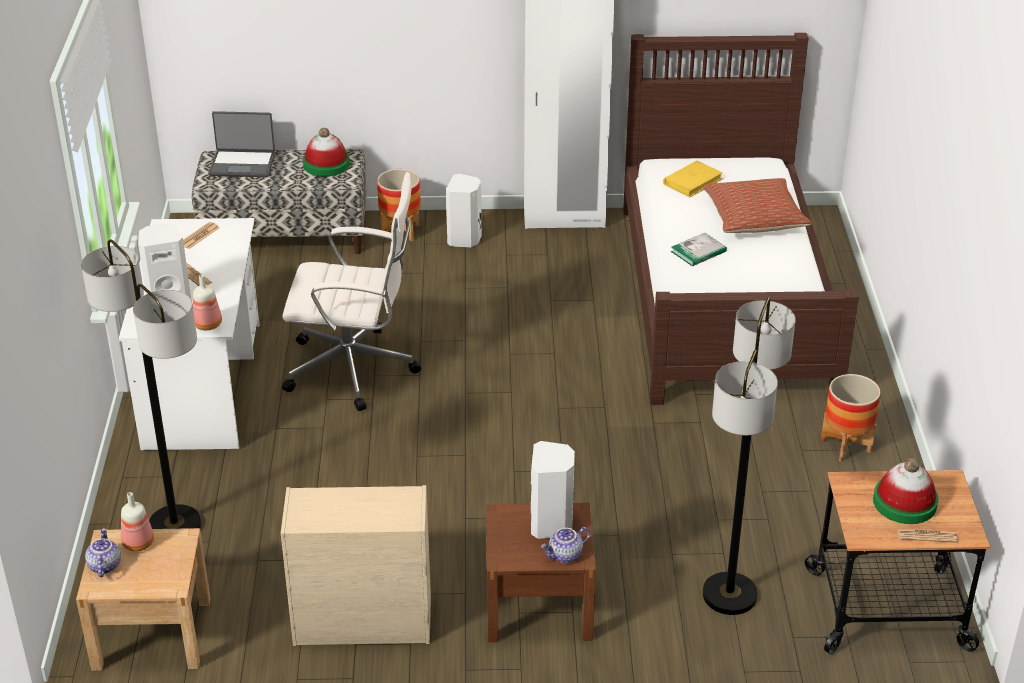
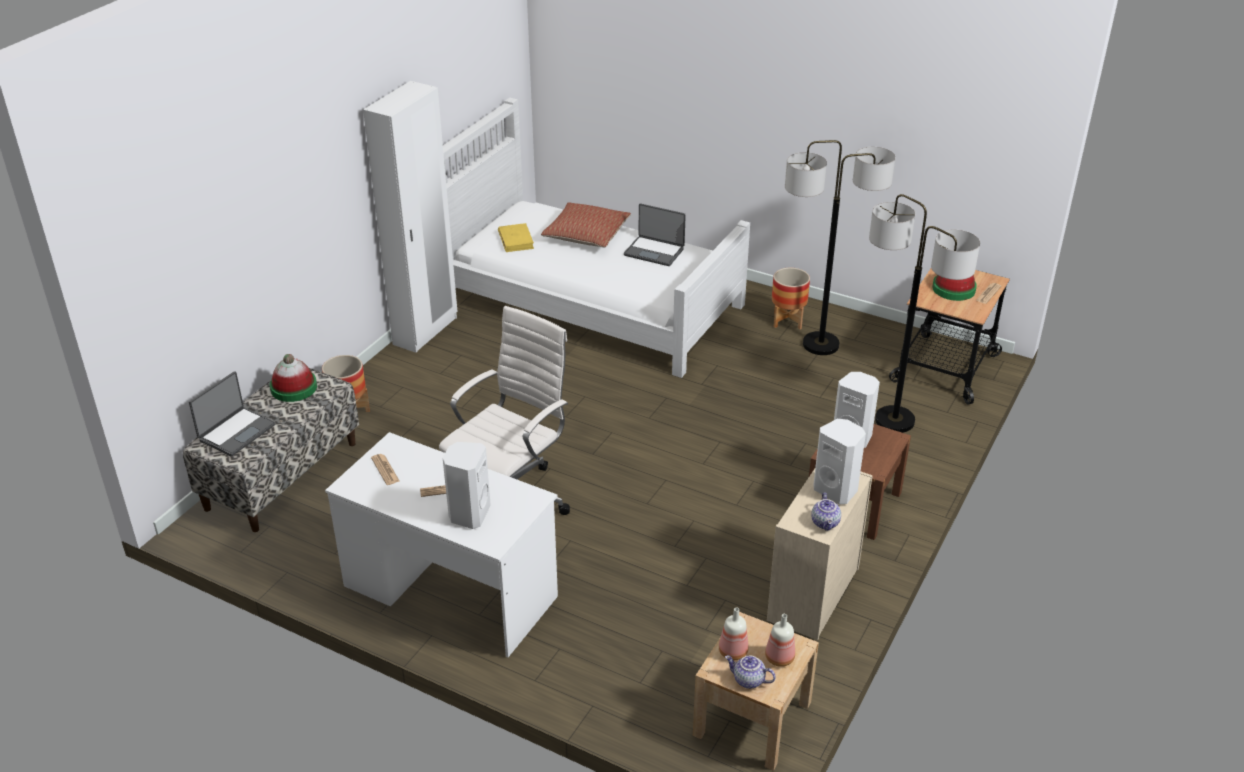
camera: 60 degrees left, 0 degrees up
(175, 526) = (627, 666): floor lamp -> floor lamp (821, 345)
(207, 324) = (527, 502): bottle -> bottle (778, 658)
(465, 239) = (397, 385): white speaker -> white speaker (836, 490)
(565, 556) = (889, 442): teapot -> teapot (826, 523)
(698, 251) = (602, 269): book -> none
(724, 297) = (592, 303): brown bed -> white bed
(773, 271) = (654, 251): none -> laptop

